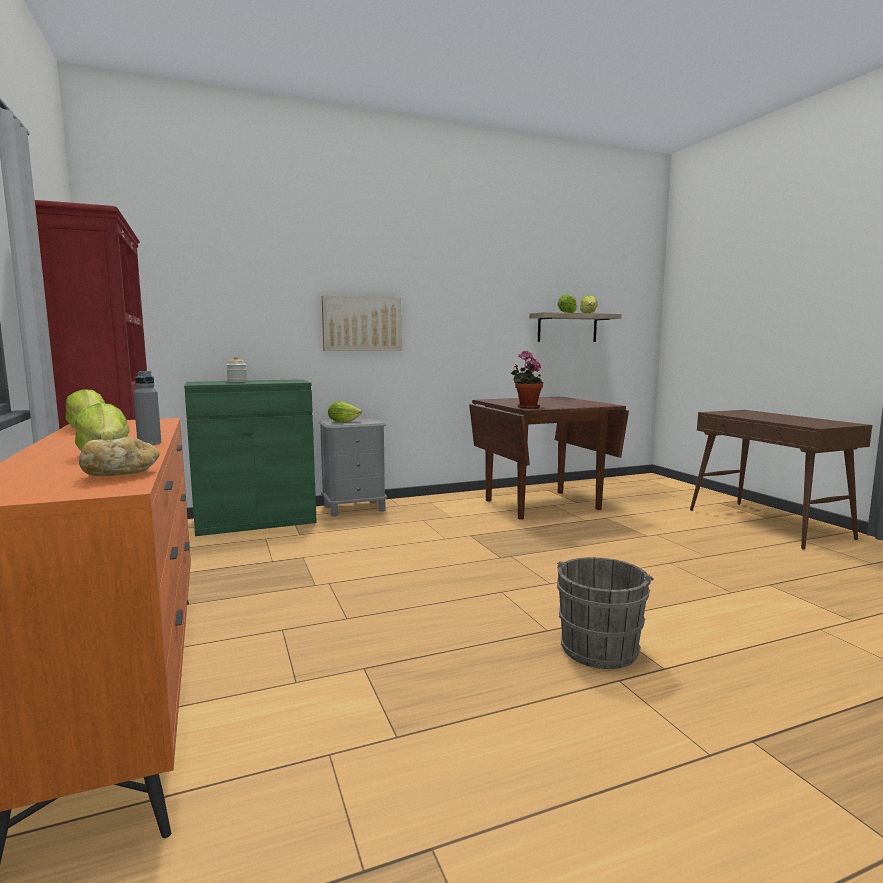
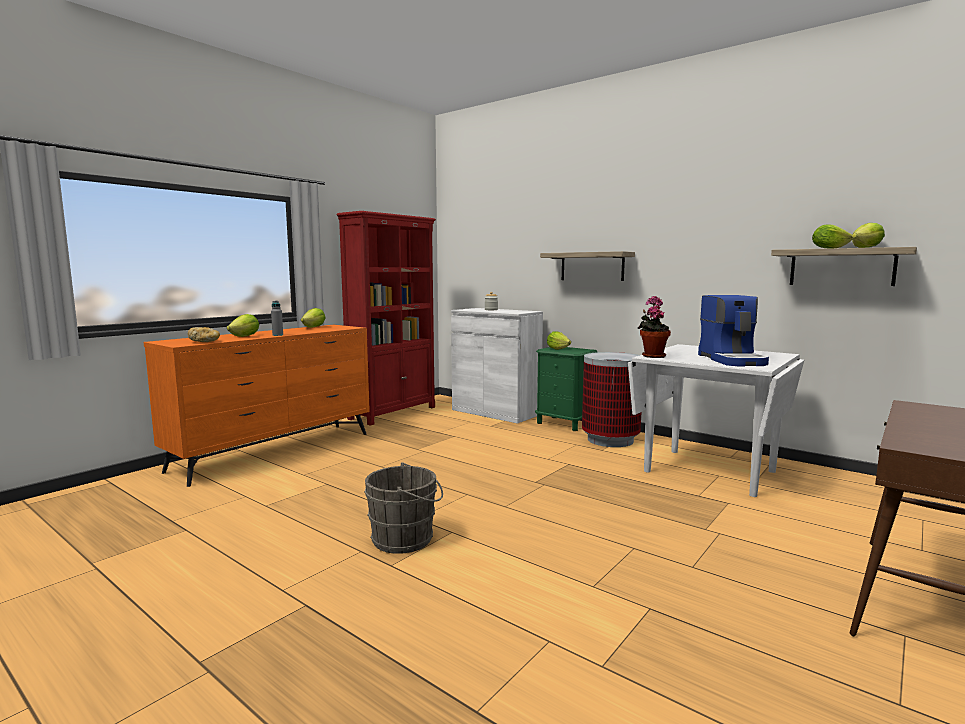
camera: 60 degrees right, 0 degrees up
(255, 521) = (495, 412): green cabinet -> white cabinet
(355, 508) = (564, 423): grey nightstand -> green nightstand
(362, 324) = (592, 266): picture -> shelf
(430, 508) = (610, 440): none -> trash can
(541, 504) = (710, 471): brown dining table -> white dining table
(570, 403) = (733, 360): none -> coffee machine

